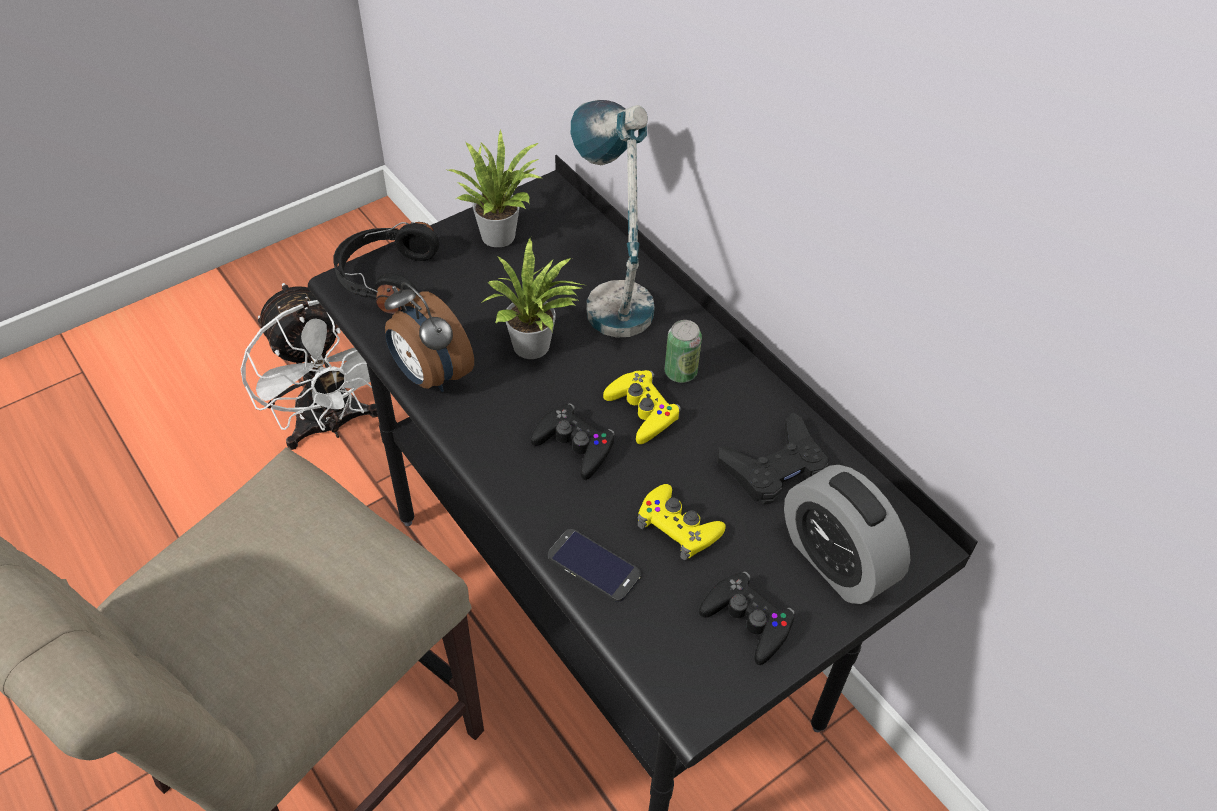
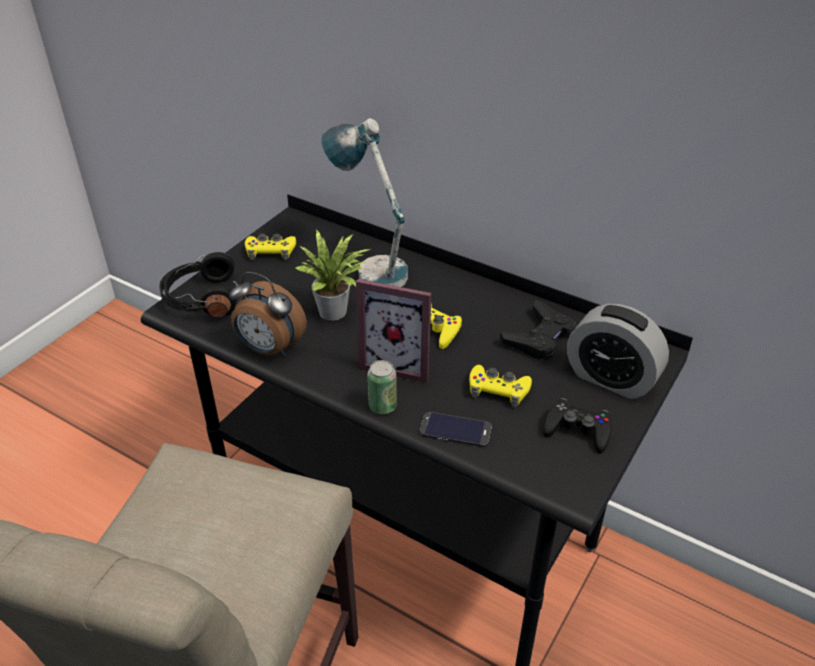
camera: 20 degrees left, 10 degrees down
(331, 425) = (140, 464): white fan -> none
(500, 233) = (271, 251): potted plant -> yellow game controller
(574, 445) = (398, 362): black game controller -> picture frame
(680, 372) = (445, 300): can -> can (382, 406)

